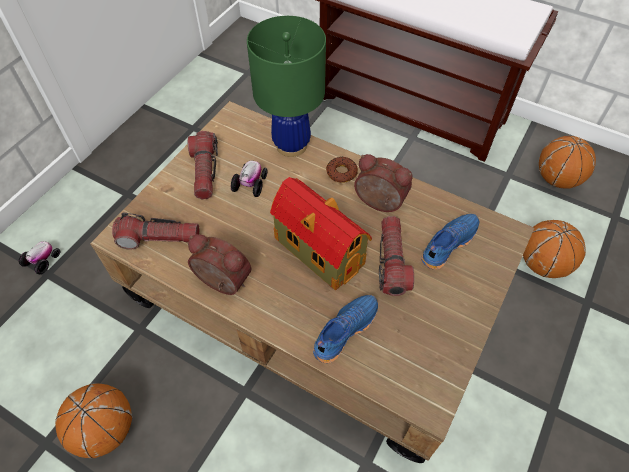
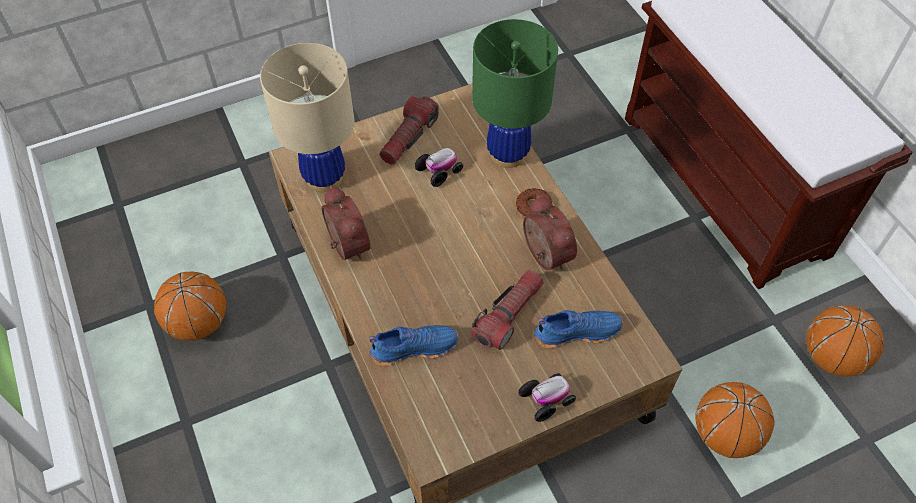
camera: 35 degrees right, 0 degrees up
(43, 260) = (246, 148): toy car -> toy car (546, 400)
(159, 238) = (324, 178): flashlight -> beige table lamp
(317, 250) = (449, 265): toy house -> none

